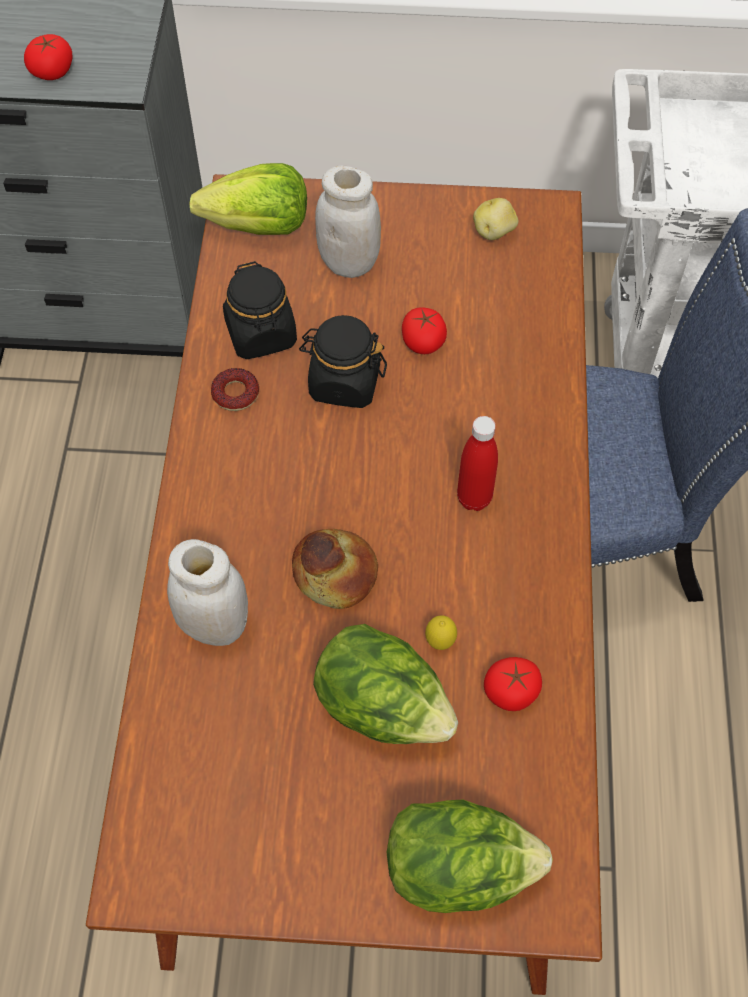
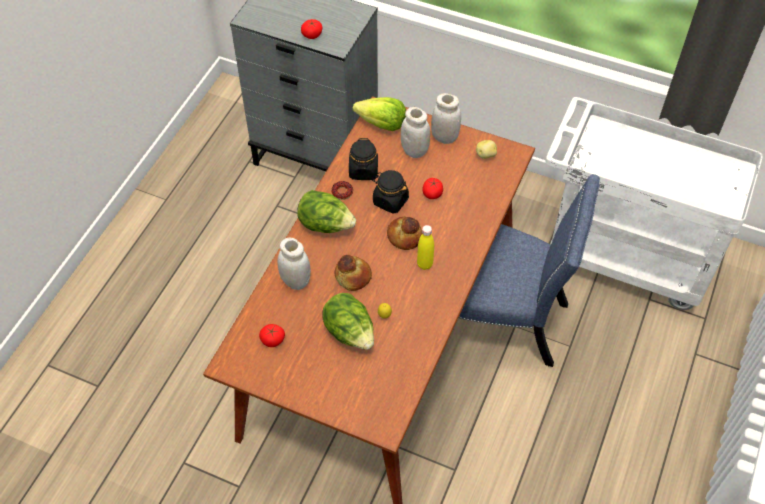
camera: 20 degrees right, 5 degrees down
(397, 218) = (444, 137): none -> white jar
(405, 451) = (404, 236): none -> bread
(459, 869) = (353, 401): lettuce -> lettuce (326, 225)
(474, 498) = (424, 264): red bottle -> yellow bottle
(511, 691) = (405, 344): tomato -> tomato (272, 340)

